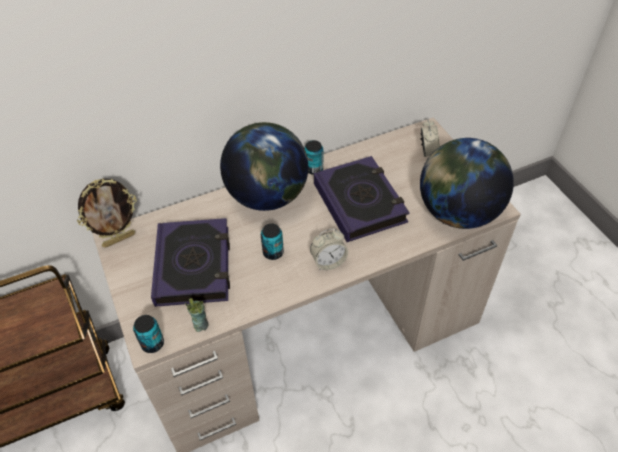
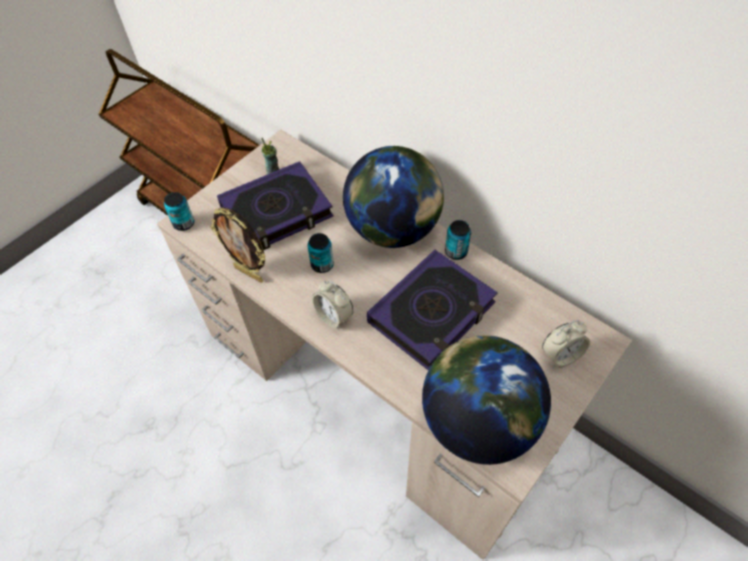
camera: 65 degrees right, 5 degrees up
(119, 239) = (281, 149): picture frame -> picture frame (249, 273)
(200, 325) = (215, 247): cup -> cup (273, 172)

